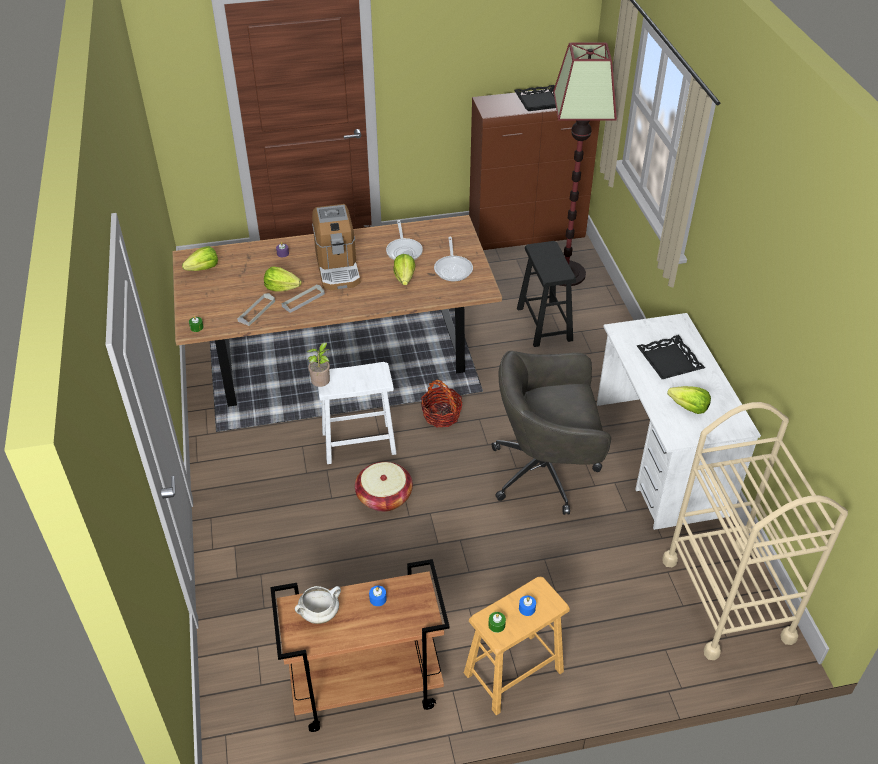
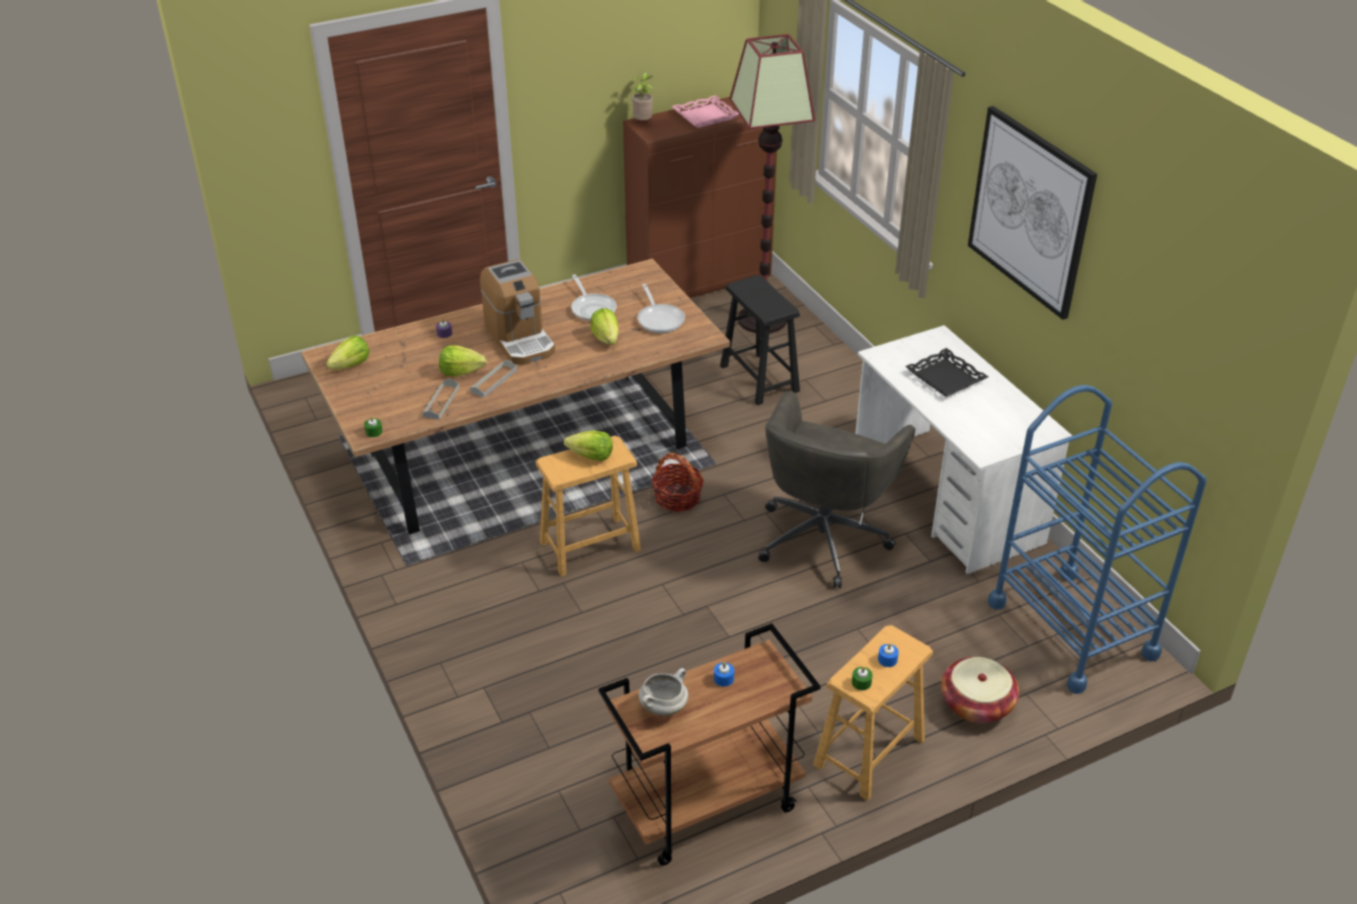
camera: 15 degrees left, 5 degrees down
(322, 385) = (550, 473): potted plant -> potted plant (643, 123)
(359, 443) = (590, 546): white stool -> brown stool
(384, 496) = (645, 599): basket -> basket (976, 704)
(539, 101) = (705, 116): black tray -> pink tray
(546, 472) = (824, 536): grey office chair -> grey office chair turned 45 degrees counterclockwise
(688, 408) = (985, 421): lettuce -> lettuce (591, 456)
(727, 599) = (1072, 629): beige cart -> blue cart
(756, 235) = (1030, 211): none -> picture

